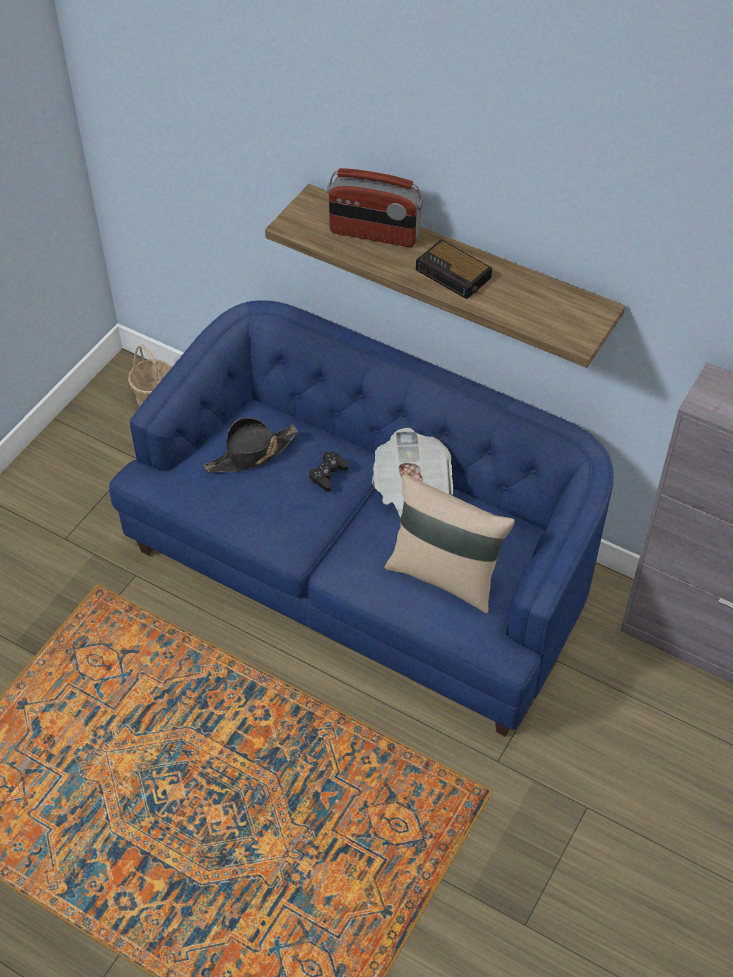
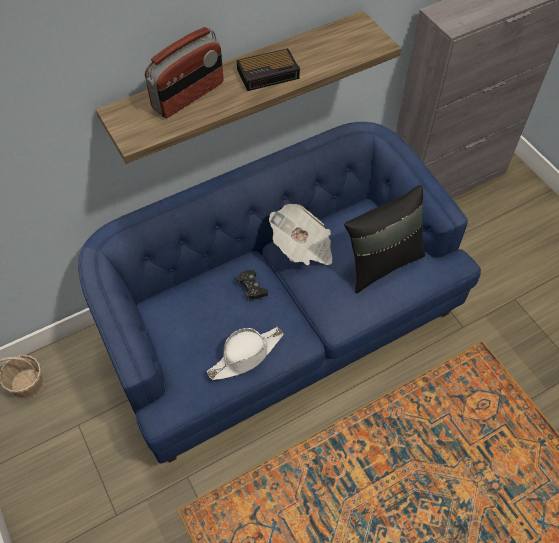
camera: 60 degrees left, 5 degrees up
(241, 507) = (246, 355): none -> white hat
(251, 454) = (200, 325): black hat -> none
(445, 575) = (381, 263): beige pillow -> black pillow

